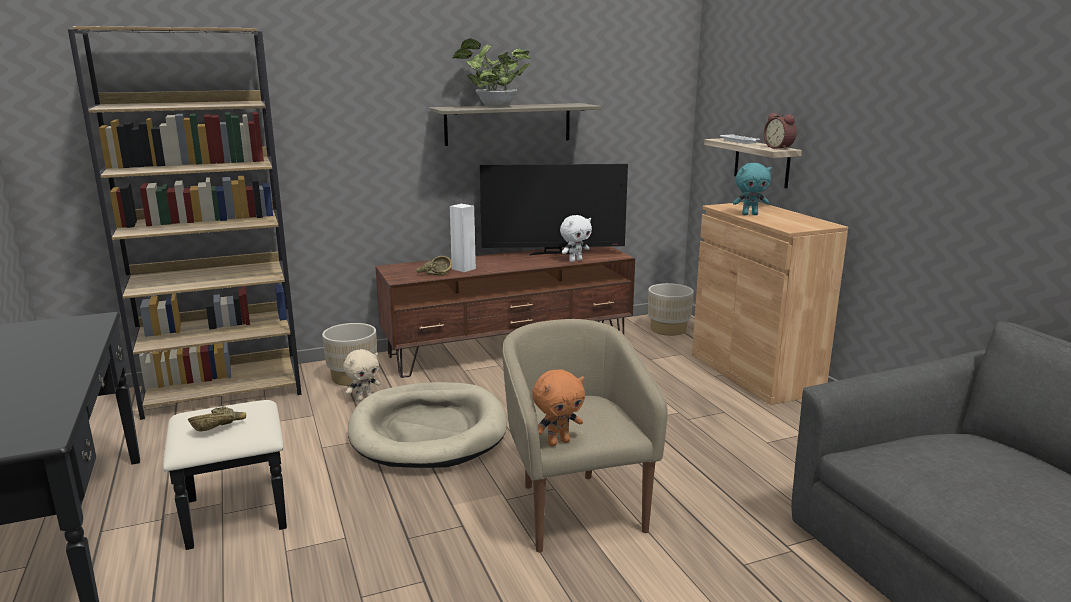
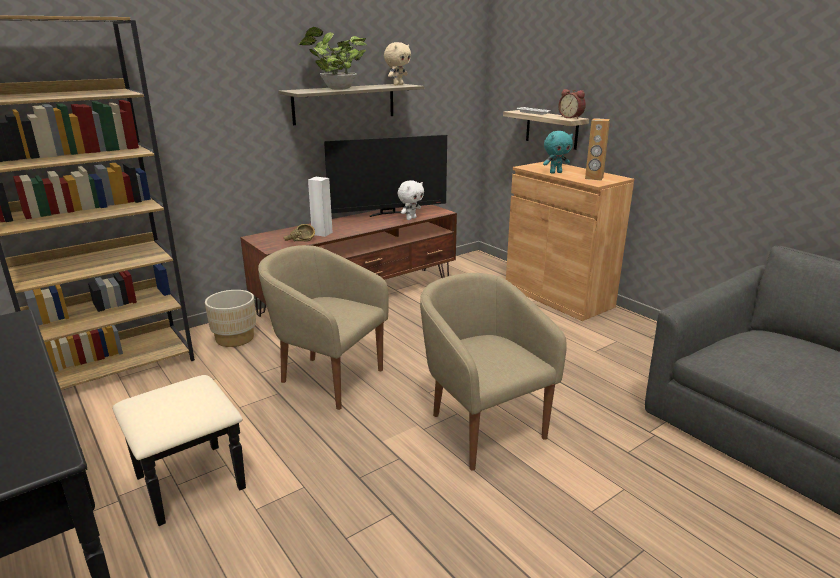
camera: 15 degrees left, 5 degrees up
(218, 427) = (175, 409): brown bowl -> none
(364, 398) = (255, 357): beige plush toy -> beige plush toy (397, 85)
(428, 431) = (327, 378): beige dog bed -> beige armchair
(558, 442) = (486, 379): orange plush toy -> none
(668, 329) = (477, 267): beige planter -> none
(793, 223) = (594, 178): none -> brown speaker

